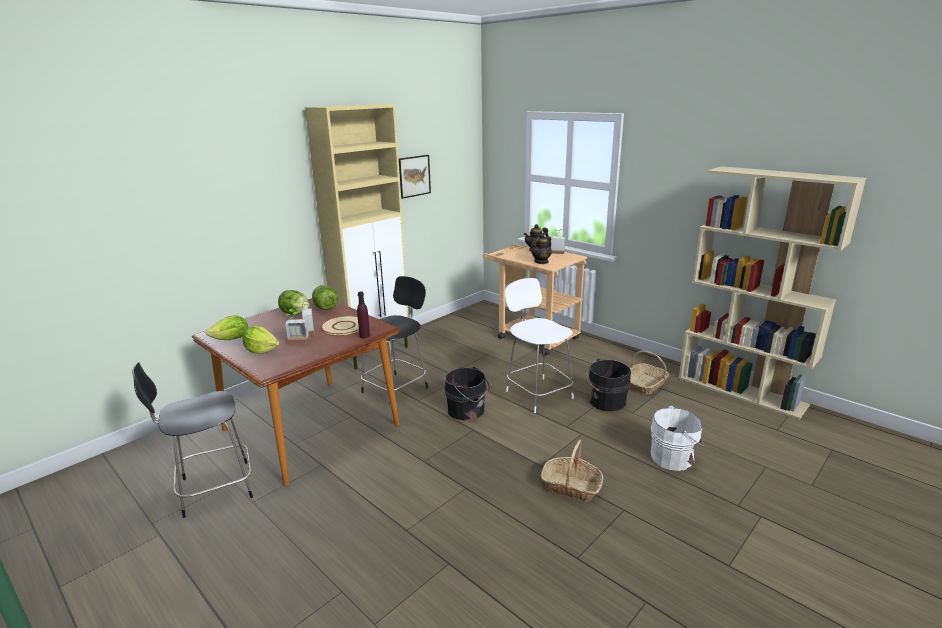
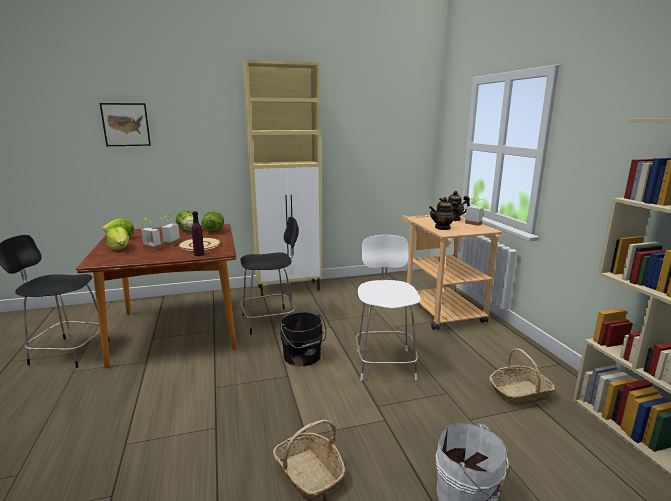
camera: 30 degrees right, 5 degrees down
(414, 176) = (354, 137): picture -> picture (126, 124)
(605, 402) = (449, 396): black bucket -> none

